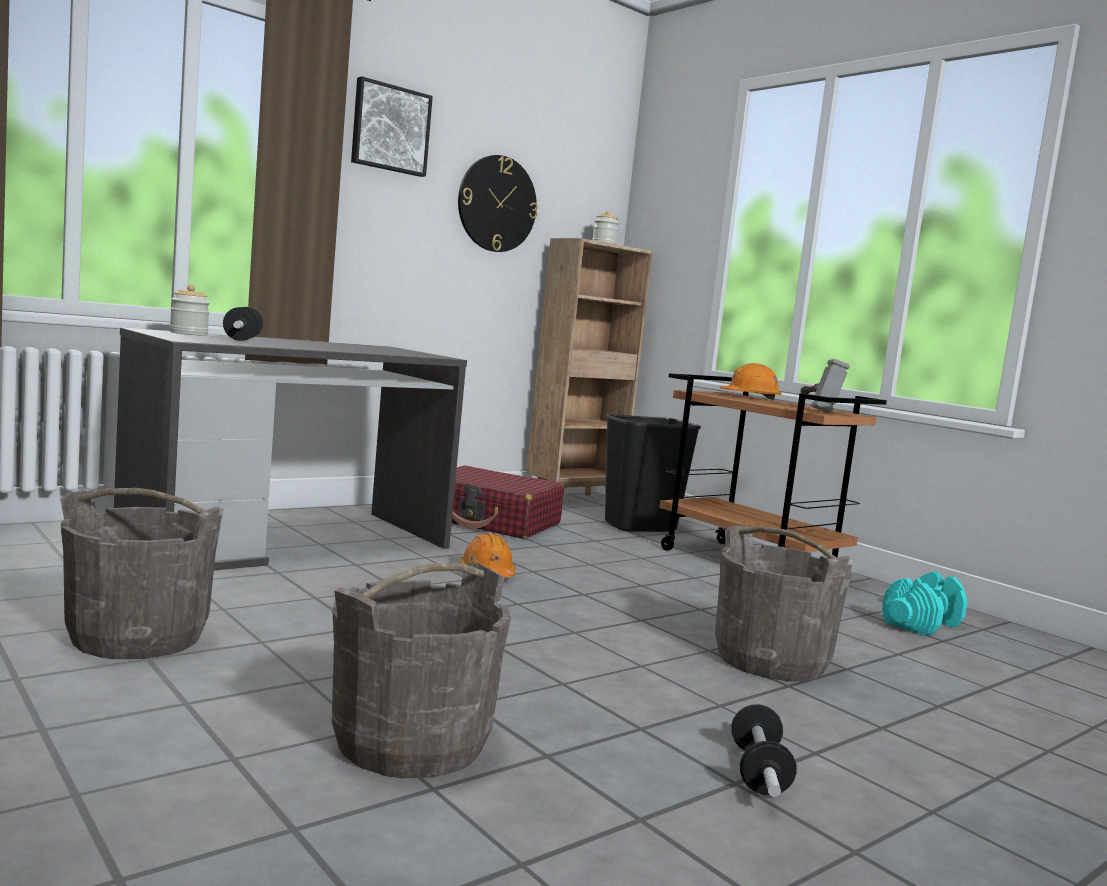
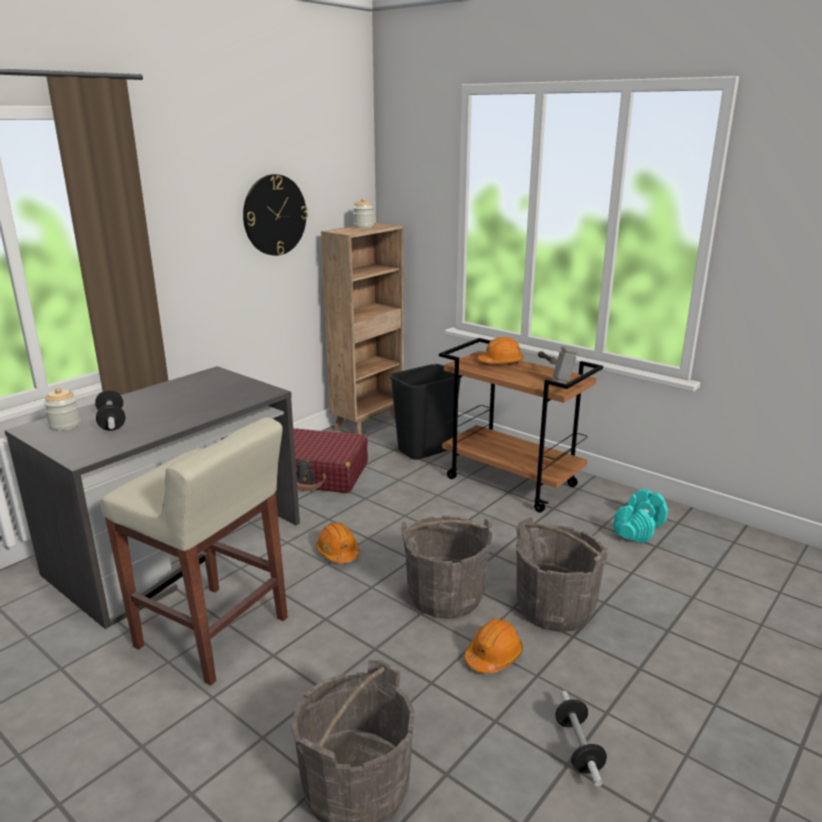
camera: 10 degrees left, 15 degrees up
(138, 637) = (122, 720): grey bucket -> grey bucket (445, 596)
(293, 600) = (214, 633): none -> beige stool
(390, 128) = (178, 181): picture -> none
(663, 679) = (493, 656): none -> orange hard hat

